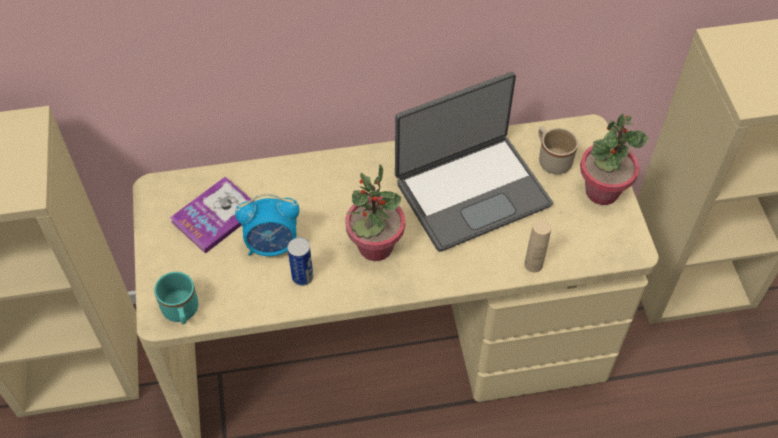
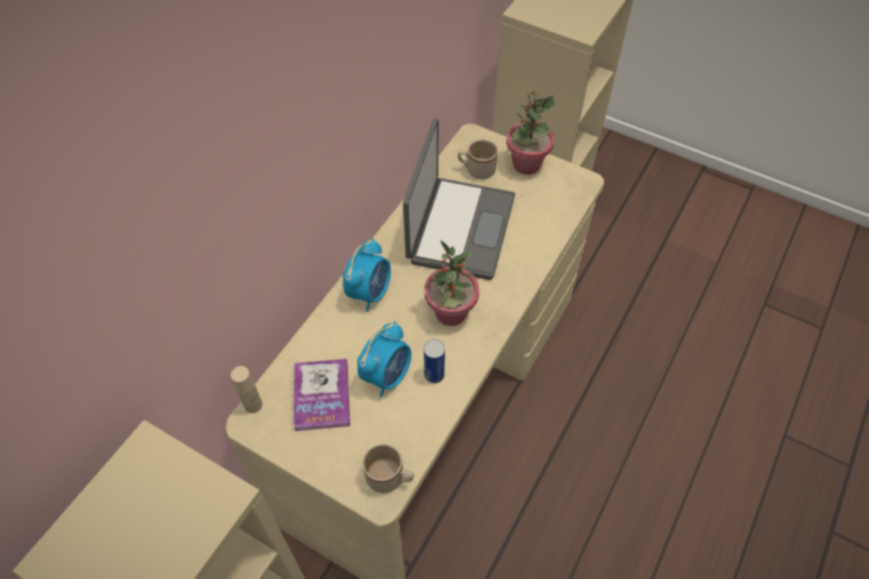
camera: 50 degrees left, 0 degrees up
(182, 312) = (390, 478): turquoise mug -> beige mug
(340, 177) = (369, 292): none -> alarm clock
(533, 264) = (548, 237): beige bottle -> beige bottle (253, 405)

